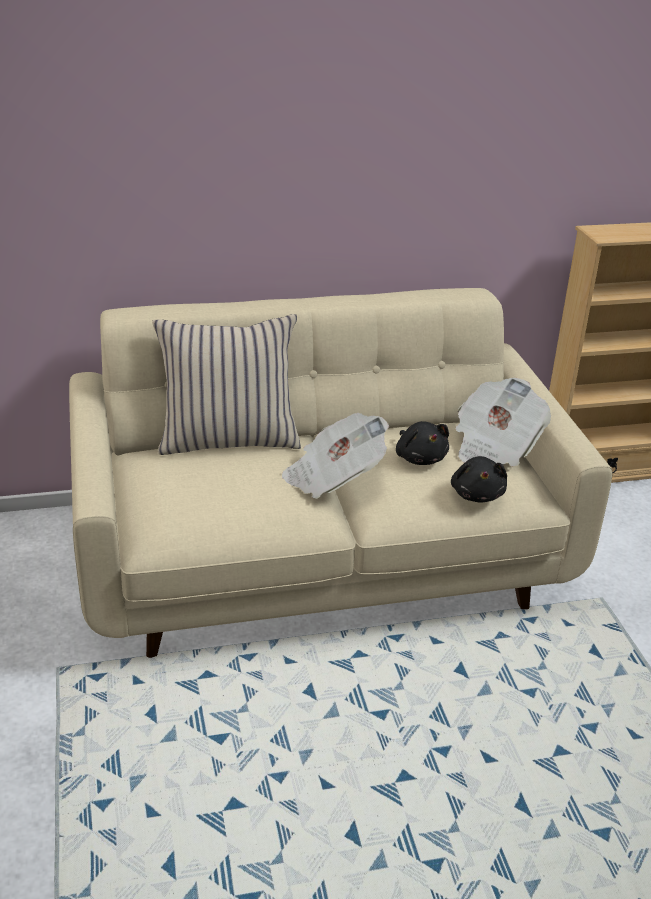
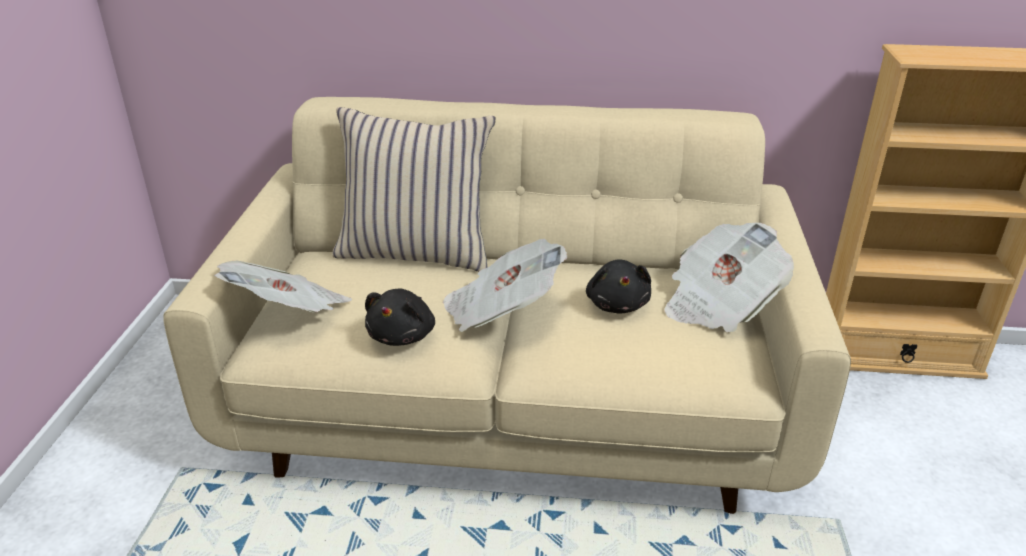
camera: 20 degrees right, 0 degrees up
(159, 507) = (290, 313): none -> newspaper
(477, 494) = (665, 359): black plush toy -> black plush toy (403, 335)

